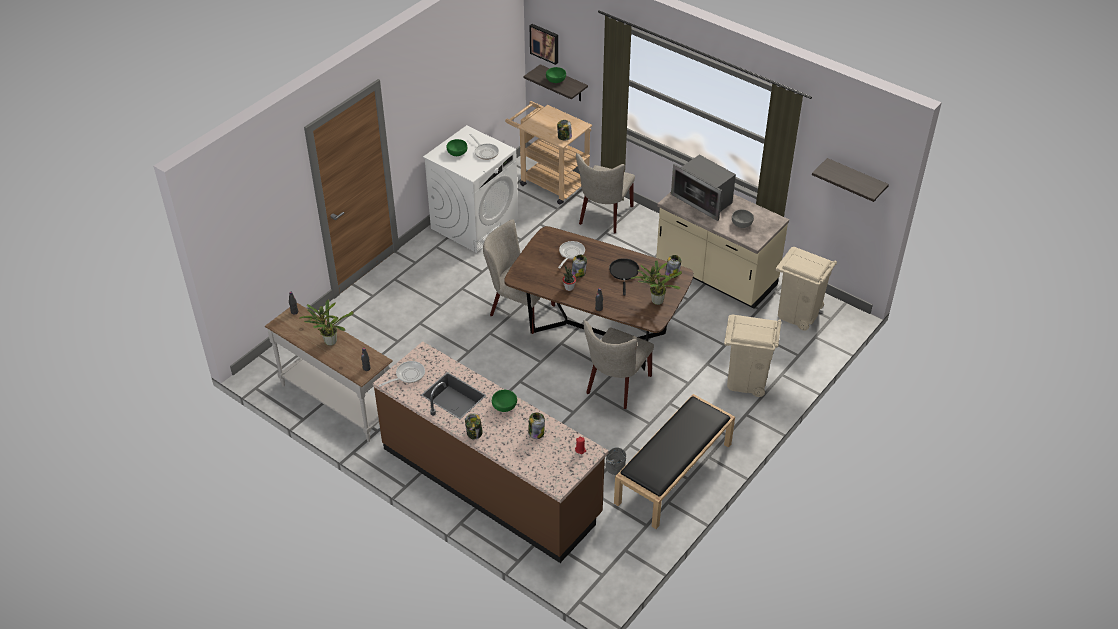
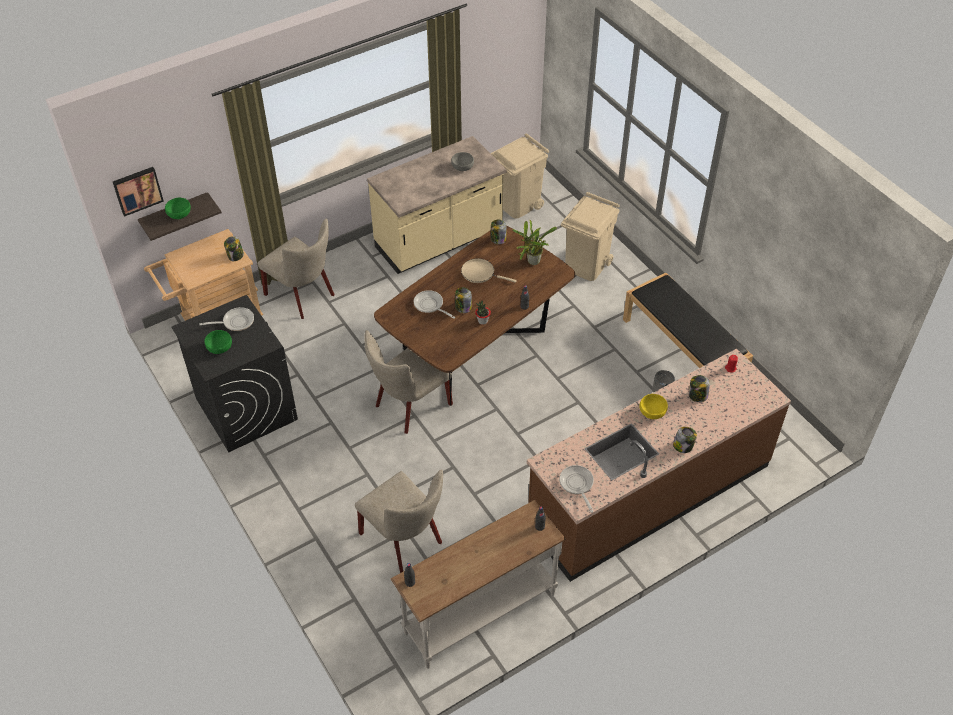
camera: 70 degrees left, 5 degrees up
(329, 341) = (478, 555): potted plant -> none
(474, 223) = (246, 408): white washing machine -> black washing machine
(505, 406) = (652, 411): green bowl -> yellow bowl
(616, 386) = (557, 359): beige chair -> beige chair (405, 540)
(624, 273) = (480, 273): black frying pan -> beige frying pan
(704, 200) = (413, 181): microwave -> none
(855, 180) = (509, 54): shelf -> none

